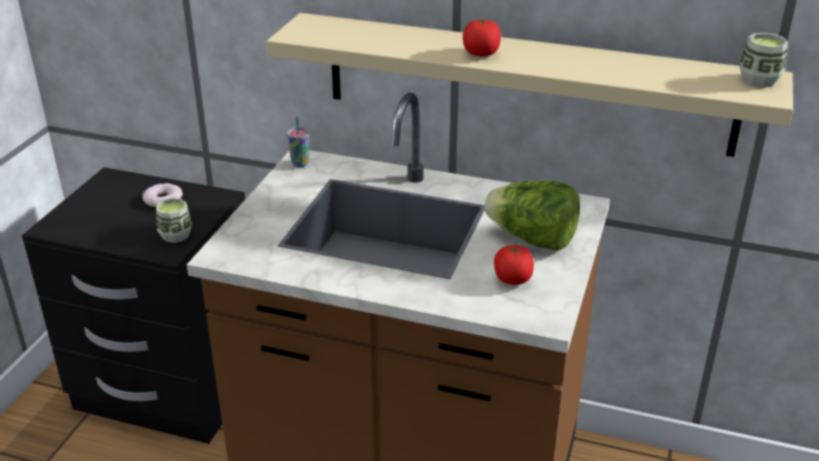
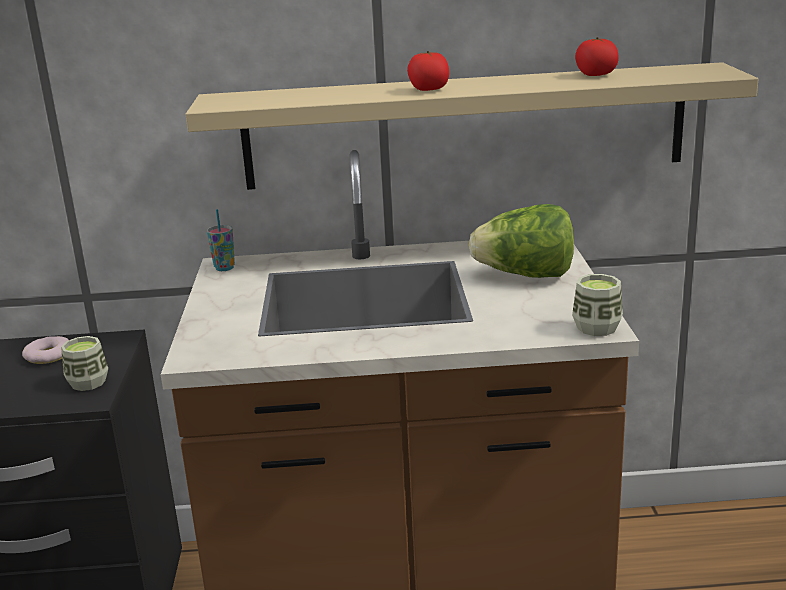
camera: 20 degrees left, 10 degrees down
(512, 279) = (537, 308): tomato -> tomato (596, 75)
(759, 80) = (704, 68): cup -> cup (596, 328)

